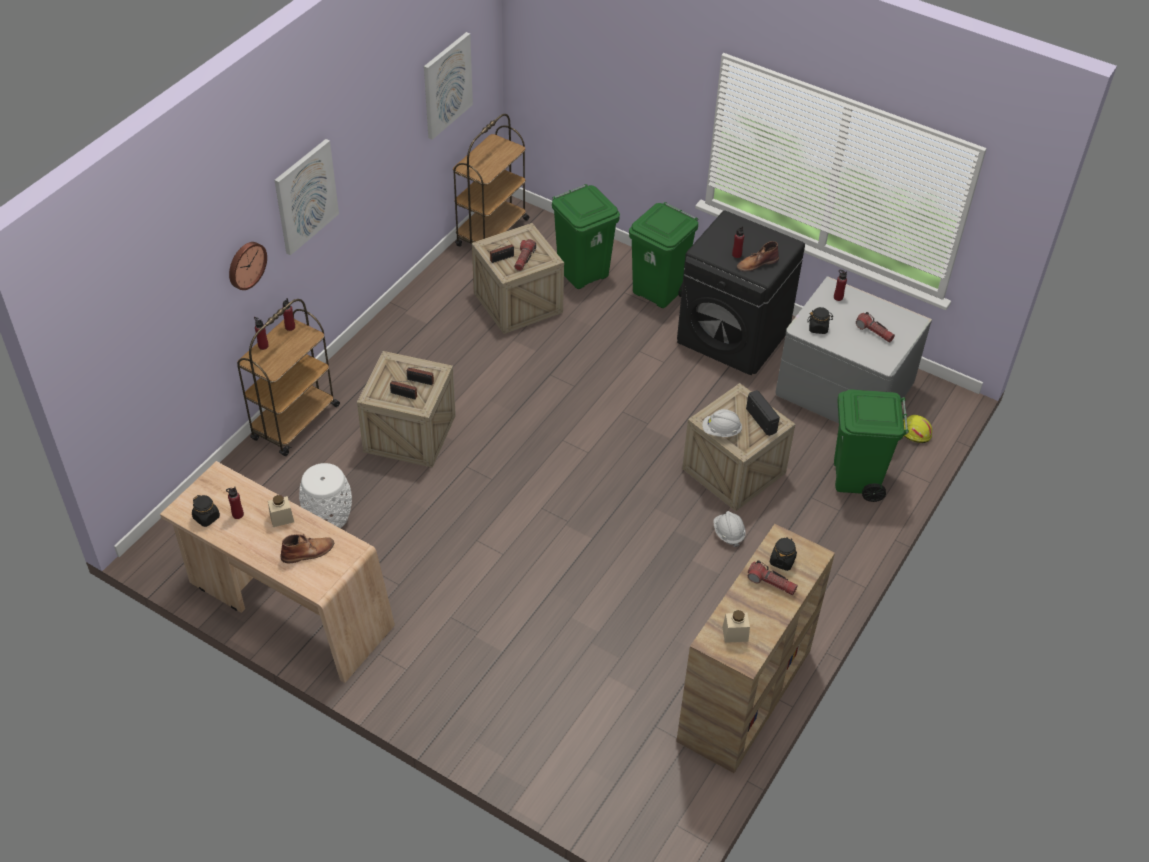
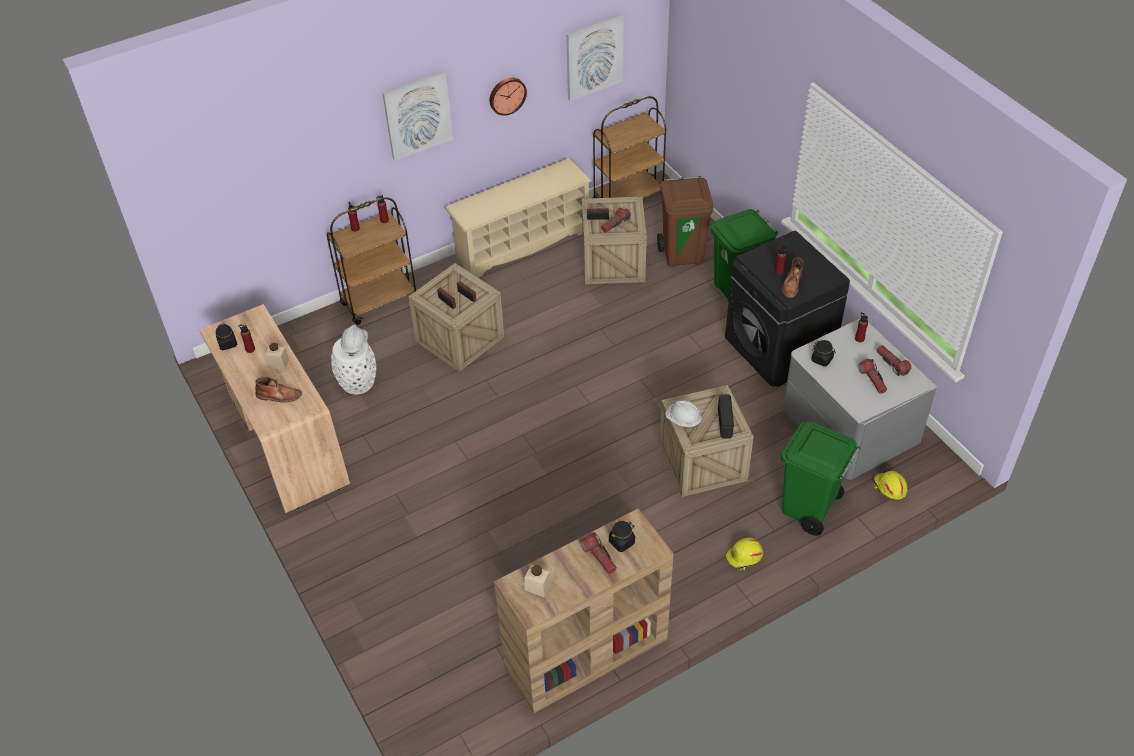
camera: 30 degrees right, 0 degrees up
(245, 264) = (346, 156): wall clock -> wall clock (507, 95)
(409, 312) = (522, 243): none -> beige shoe rack
(583, 273) = (683, 255): green trash can -> brown trash can
(728, 533) = (662, 513): white hard hat -> white hard hat (355, 345)
(756, 263) = (792, 284): brown boot -> brown boot turned 75 degrees counterclockwise
(829, 546) = (744, 557): none -> yellow hard hat
(881, 311) = (892, 364): none -> flashlight

